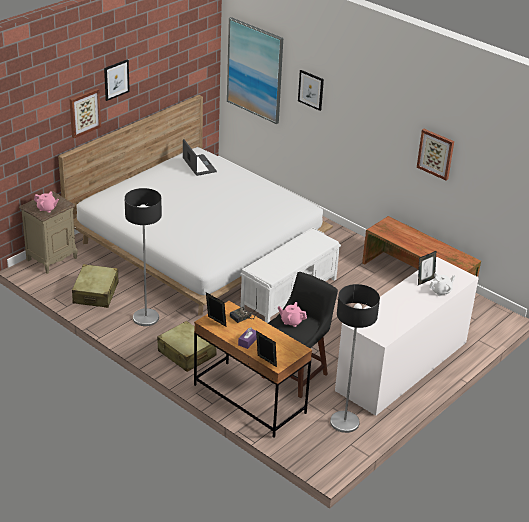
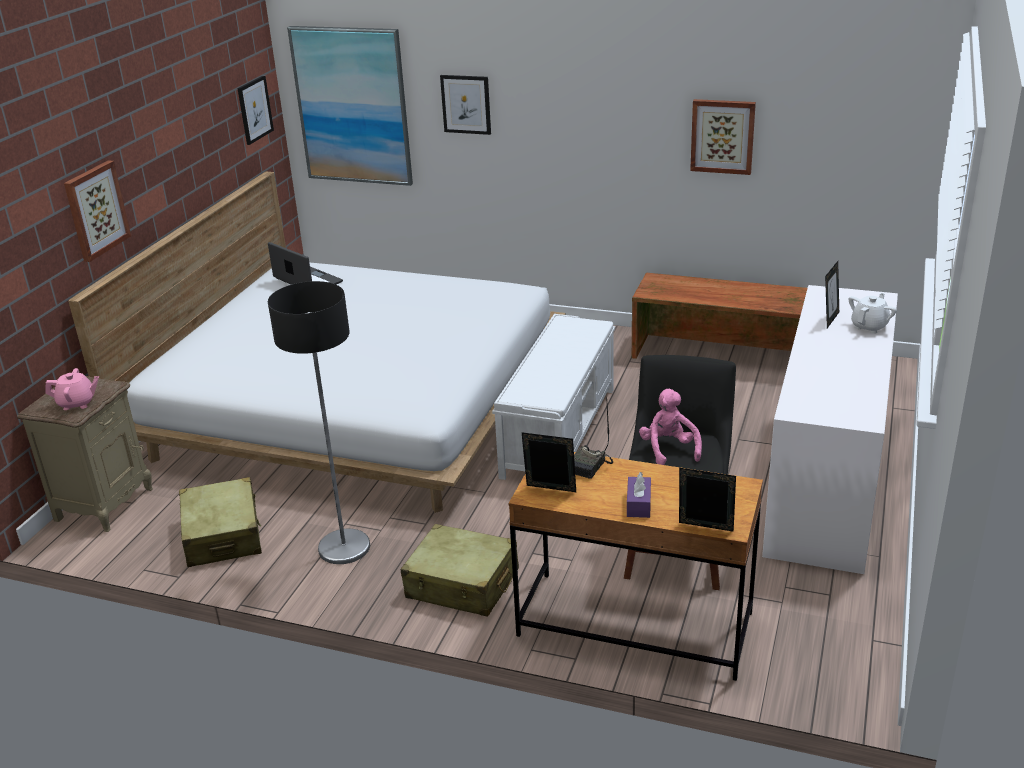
camera: 20 degrees left, 5 degrees down
(116, 79) = (137, 143): picture -> picture (254, 109)
(291, 321) = (669, 449): pink teapot -> pink plush toy
(344, 422) = (826, 605): floor lamp -> none

